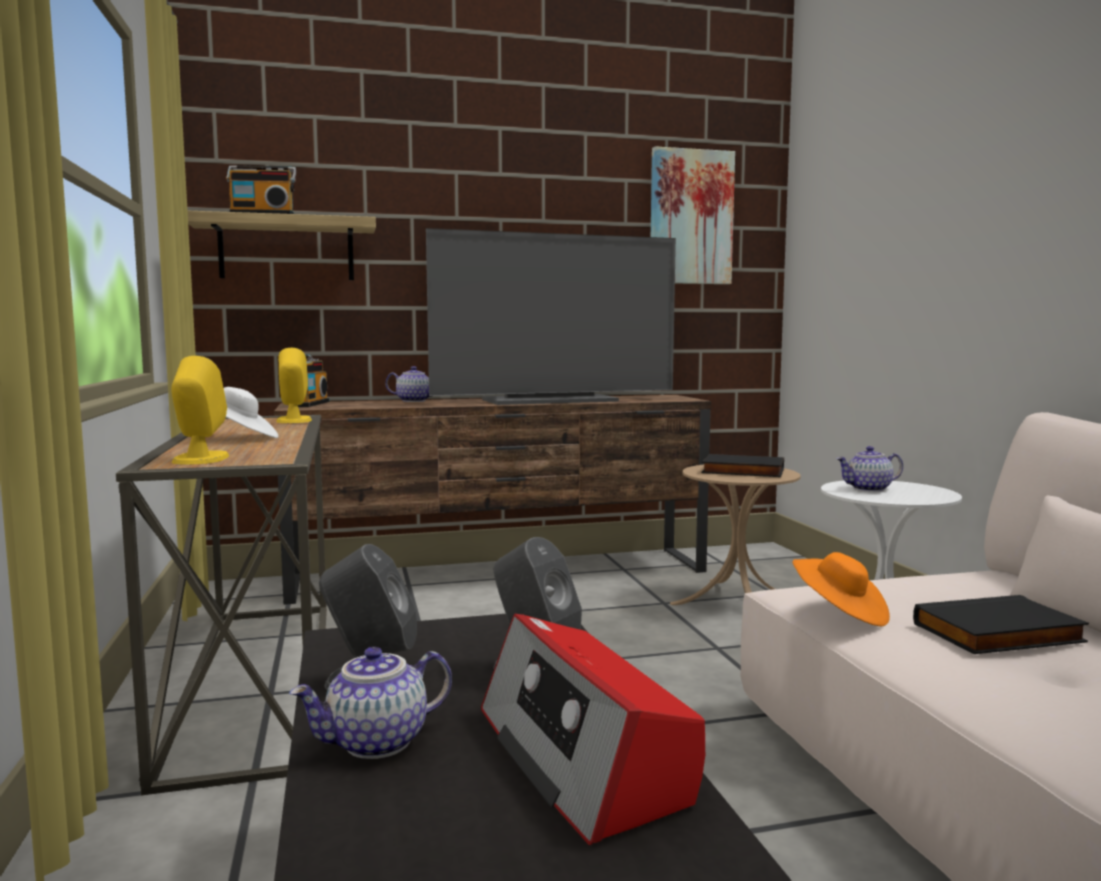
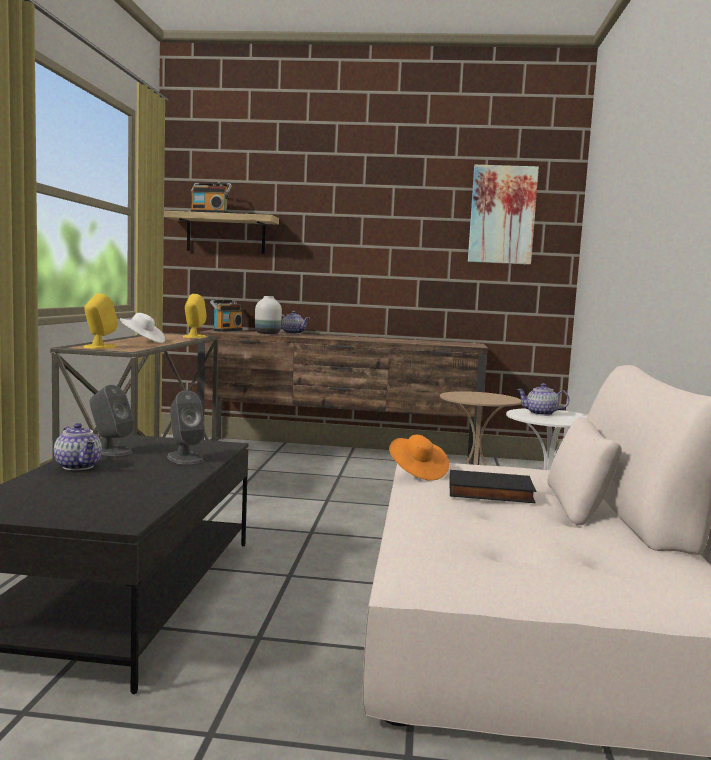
camera: 20 degrees right, 0 degrees up
(376, 743) = (79, 466): teapot -> teapot turned 120 degrees counterclockwise
(383, 404) = (267, 333): none -> white vase
(551, 400) = (378, 339): television -> none
(583, 756) = (149, 482): radio -> none
(742, 472) = (481, 397): black book -> none

